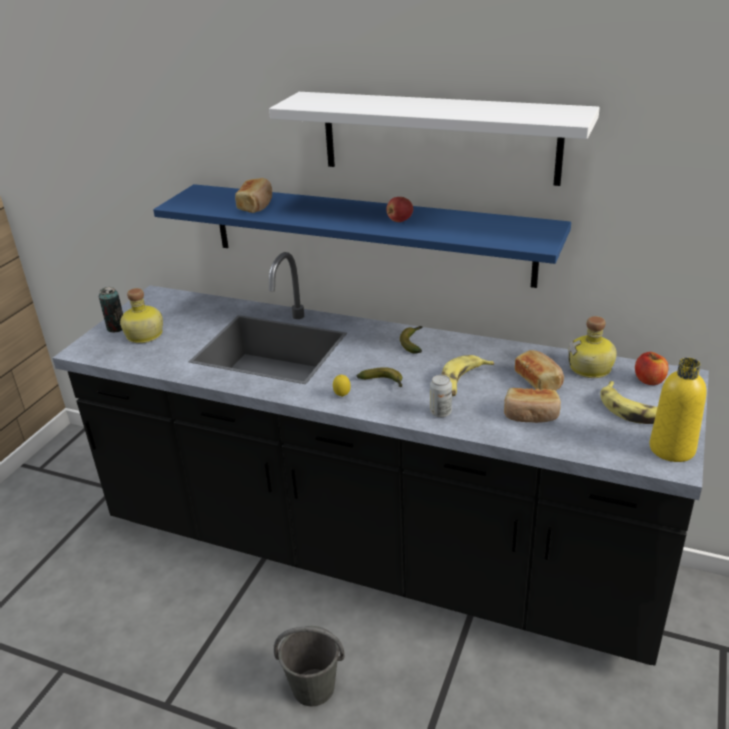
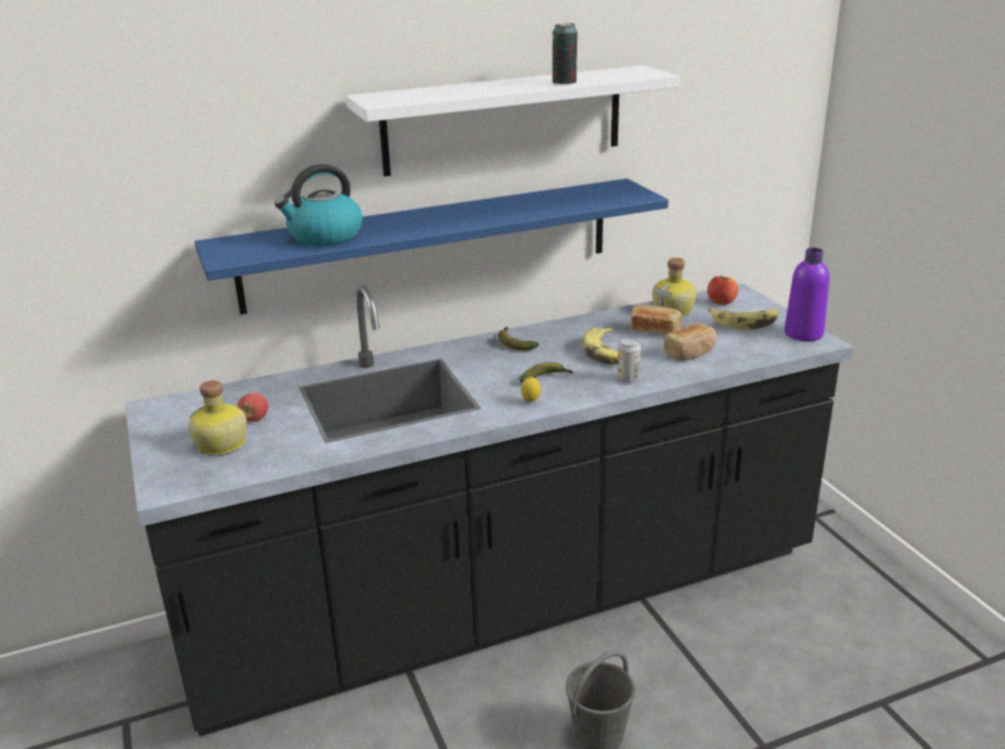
camera: 45 degrees left, 5 degrees down
(116, 328) = (168, 452): can -> can (564, 82)
(256, 205) = (324, 236): bread -> kettle
(399, 220) = (497, 211): apple -> apple (254, 419)
(672, 449) = (803, 334): yellow bottle -> purple bottle

